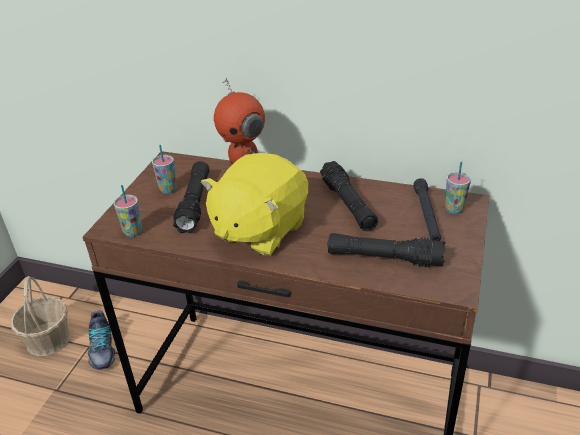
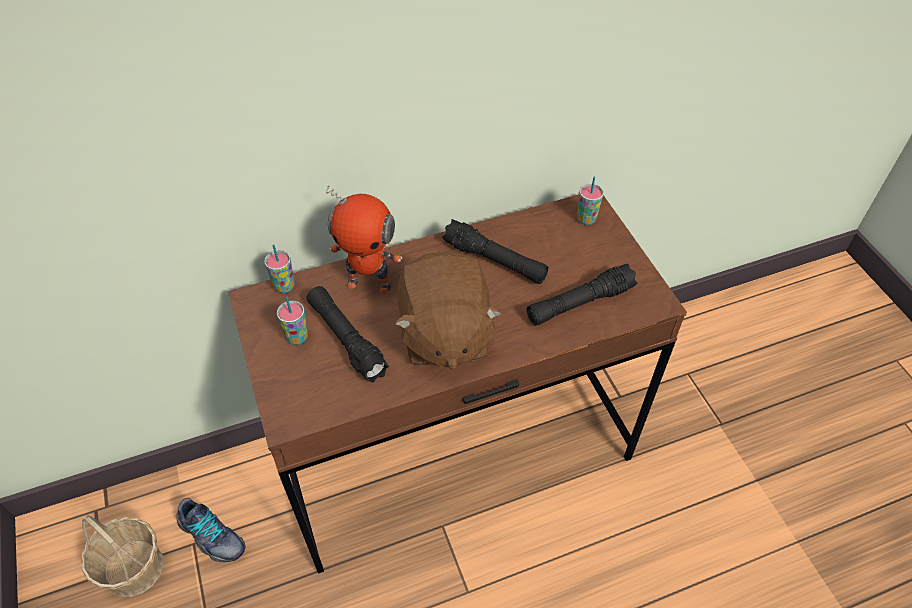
camera: 40 degrees left, 15 degrees up
(133, 232) = (319, 409): cup -> cup (284, 286)
(259, 230) = (444, 334): yellow plush toy -> brown plush toy
(426, 215) = (571, 238): black flashlight -> none

